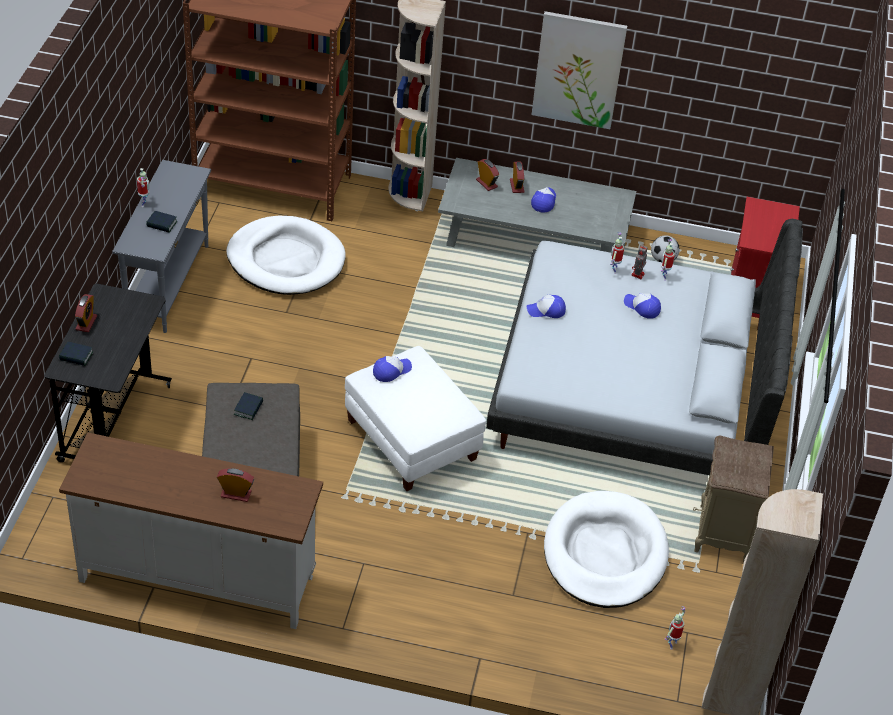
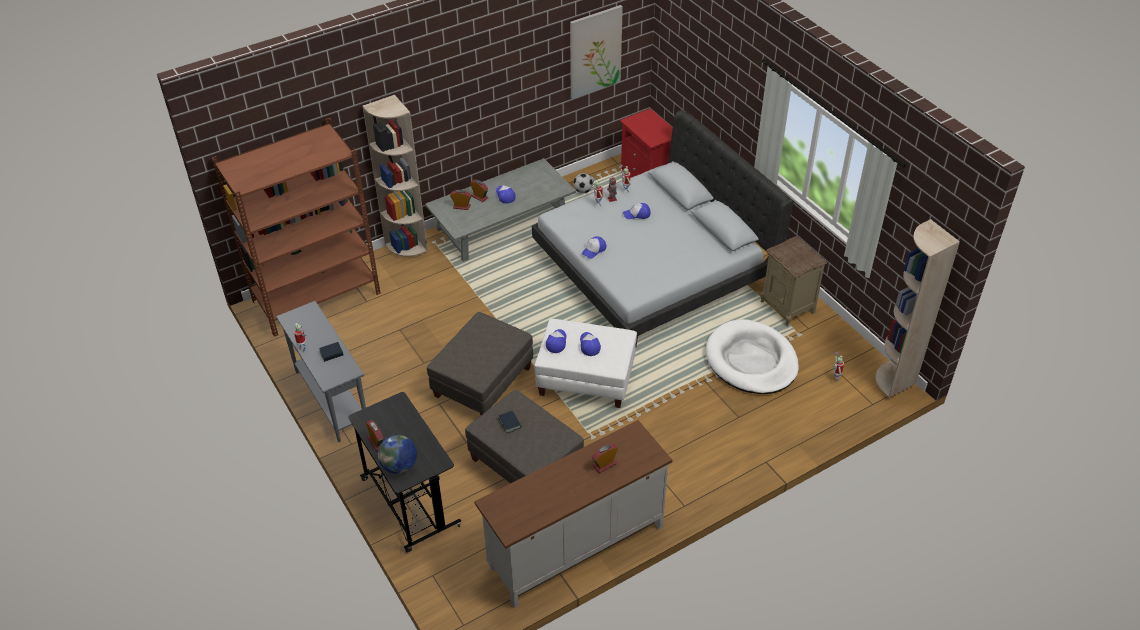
camera: 40 degrees left, 0 degrees up
(76, 356) = (399, 466): book -> globe
(286, 260) = (383, 334): white dog bed -> none
(314, 369) = (483, 382): none -> grey ottoman
(418, 397) = (589, 345): none -> cap
(578, 70) = (490, 96): picture -> picture (595, 52)

